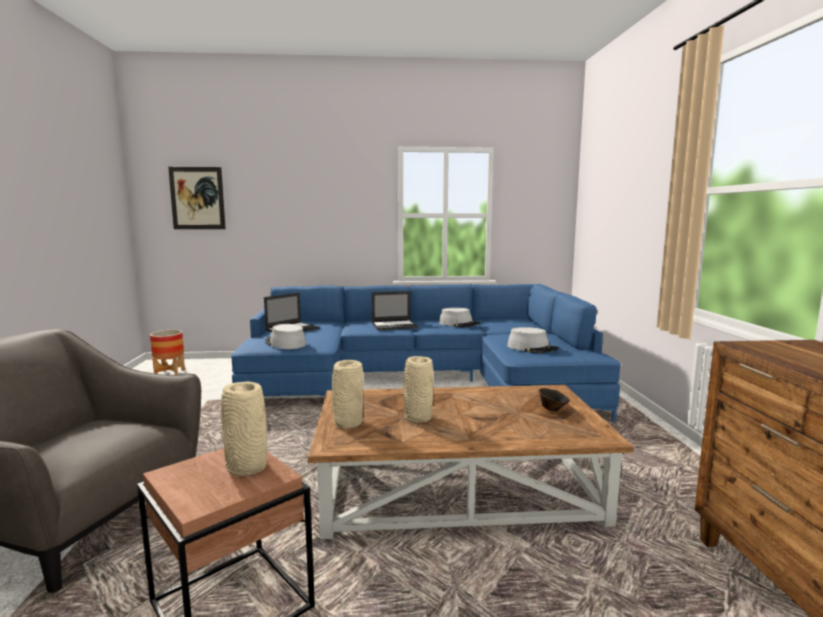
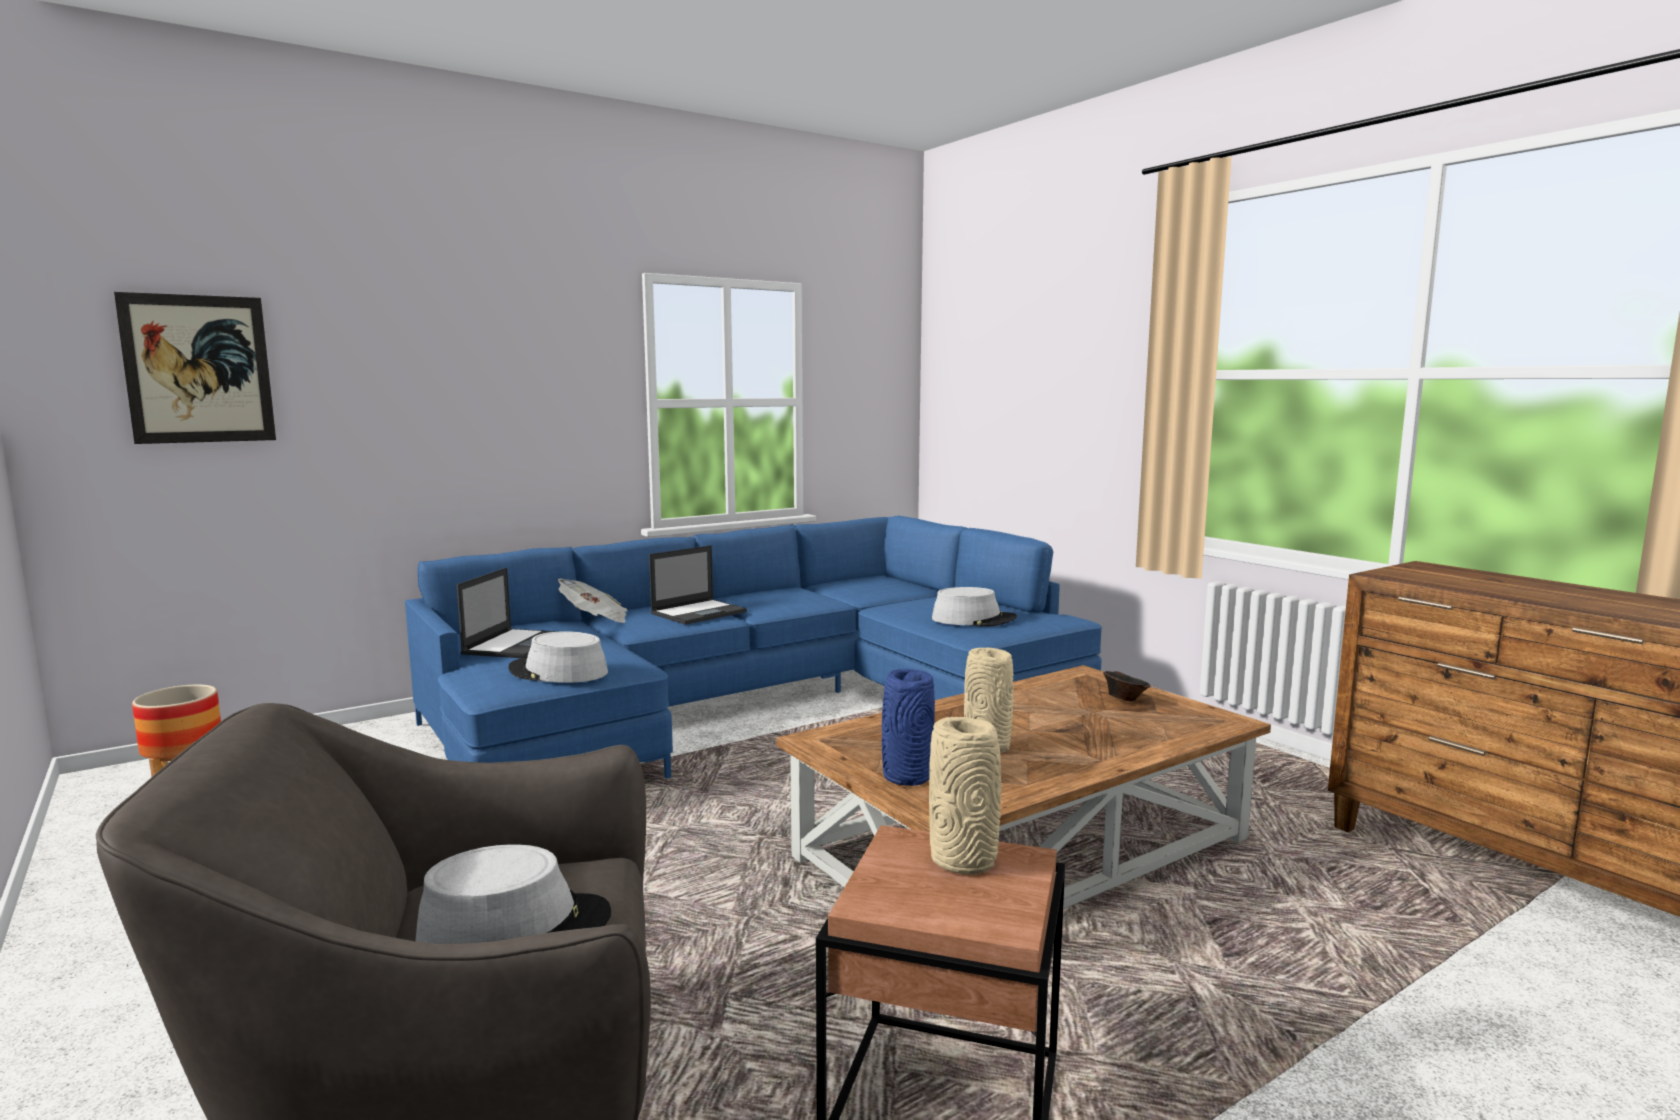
camera: 30 degrees left, 0 degrees up
(344, 323) = (595, 619): none -> newspaper
(347, 423) = (906, 777): beige vase -> blue vase
(459, 324) = (800, 596): grey hat -> grey hat (515, 927)

